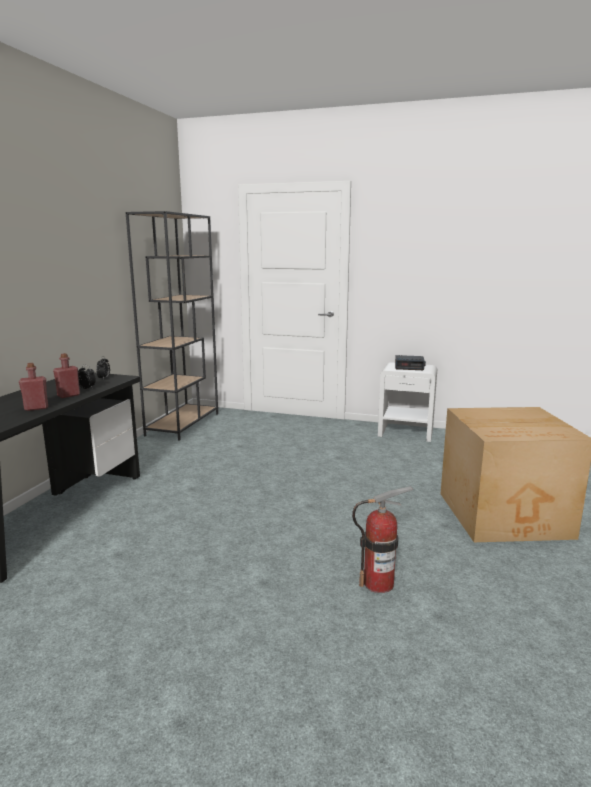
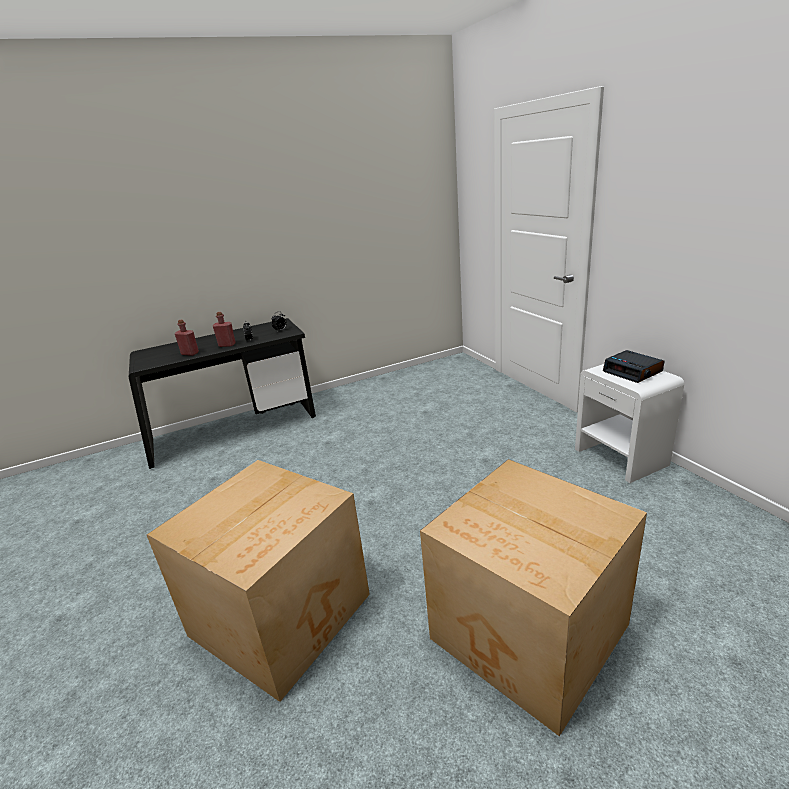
camera: 50 degrees right, 10 degrees up
(183, 424) = (422, 372): bookcase -> none
(378, 583) = (283, 614): fire extinguisher -> cardboard box

